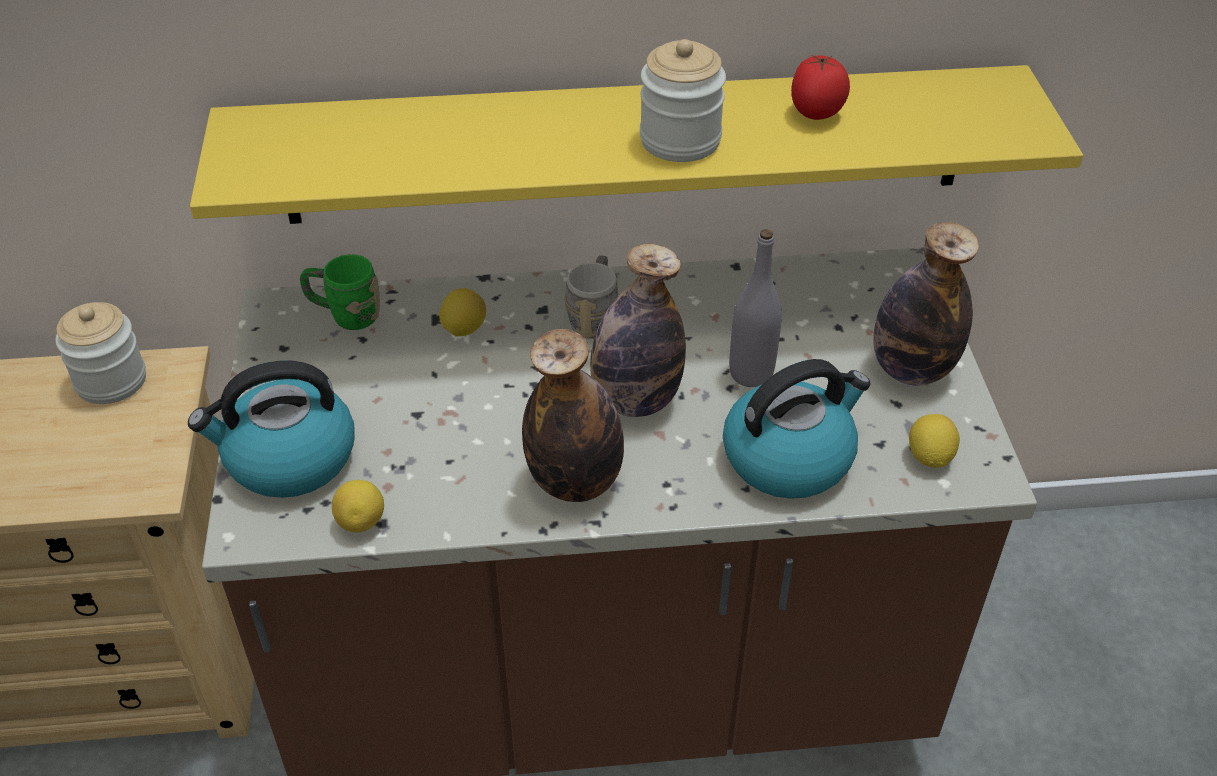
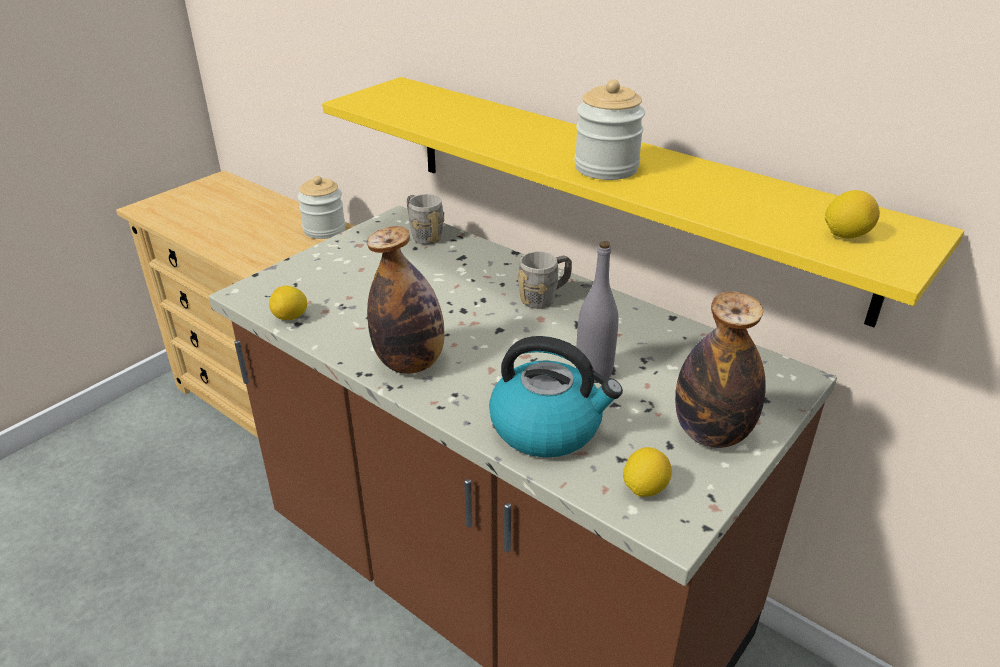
camera: 45 degrees right, 10 degrees down
(288, 459) = (305, 276): kettle -> none
(345, 315) = (423, 235): green mug -> grey mug
(464, 329) = (468, 268): lemon -> lemon (846, 235)
(635, 400) = (503, 346): bottle -> none
(816, 114) = (723, 190): tomato -> none

